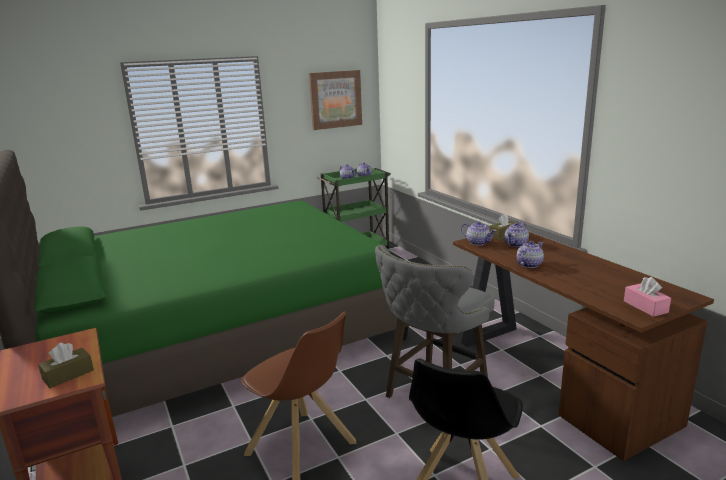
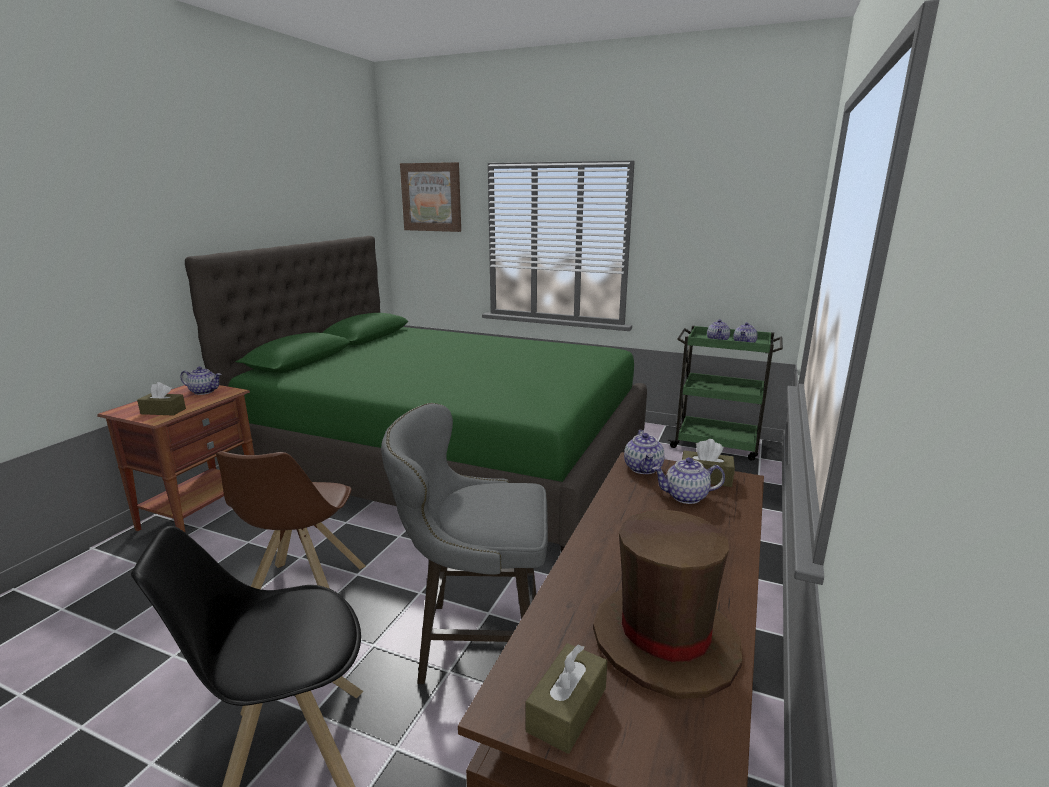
camera: 50 degrees right, 0 degrees up
(335, 99) = (737, 227): picture -> picture (431, 197)
(529, 264) = (615, 529): teapot -> teapot (204, 391)
(617, 280) = (665, 640): none -> brown hat
(645, 307) = (567, 709): pink tissue box -> brown tissue box

